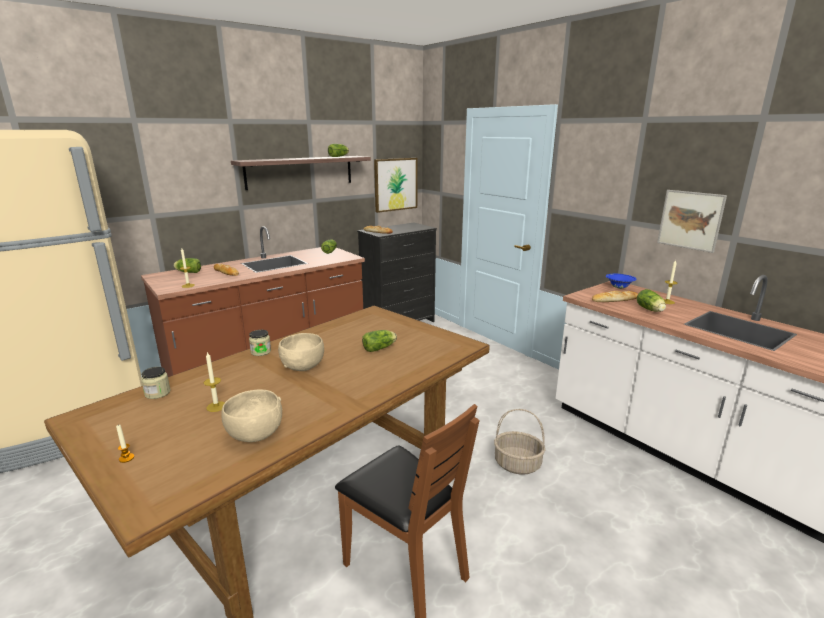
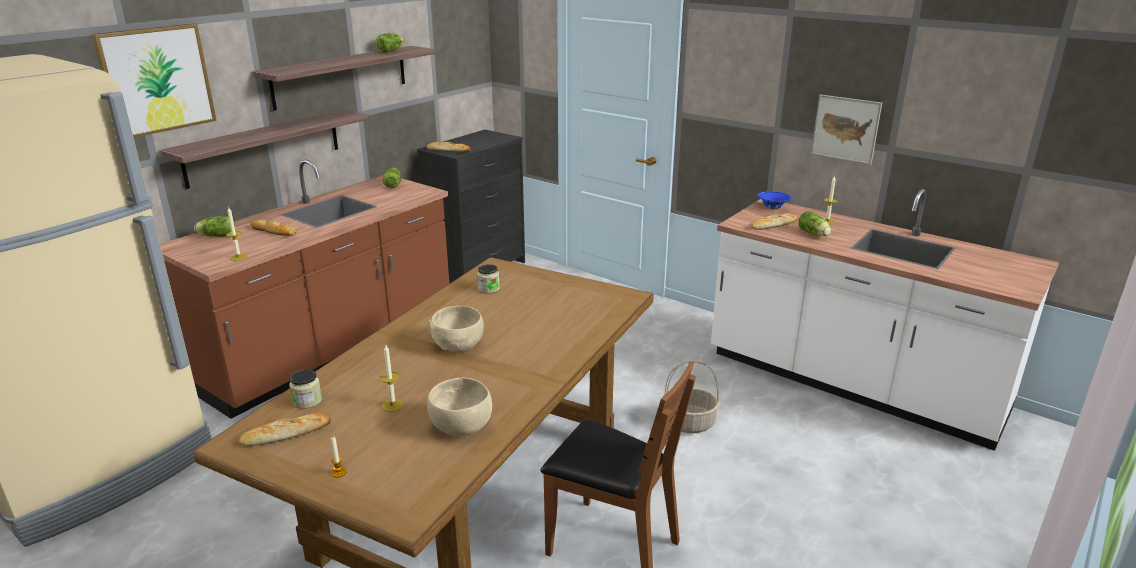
camera: 15 degrees left, 5 degrees up
(119, 417) = (286, 434): none -> bread
(236, 215) = (264, 147): none -> shelf
(261, 352) = (393, 335): jar -> jar (488, 289)
(380, 348) = (534, 312): lettuce -> none
(395, 184) = (459, 79): picture -> picture (157, 80)

